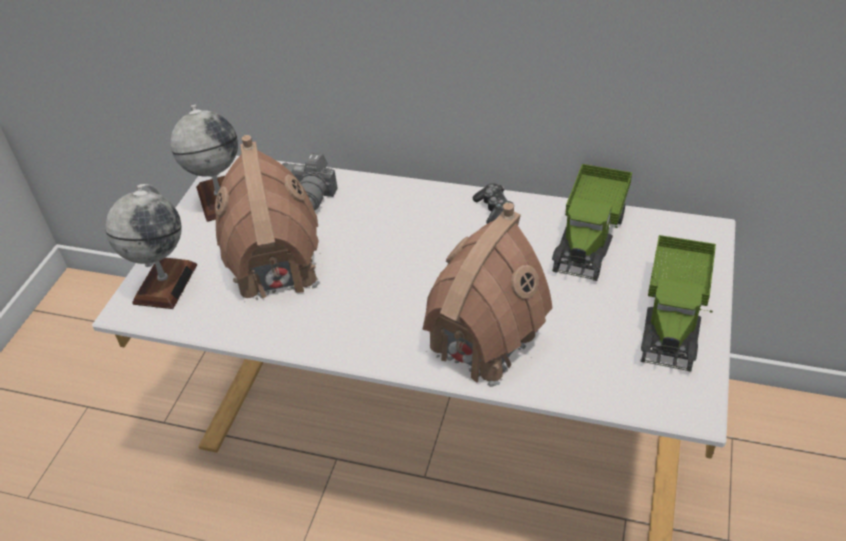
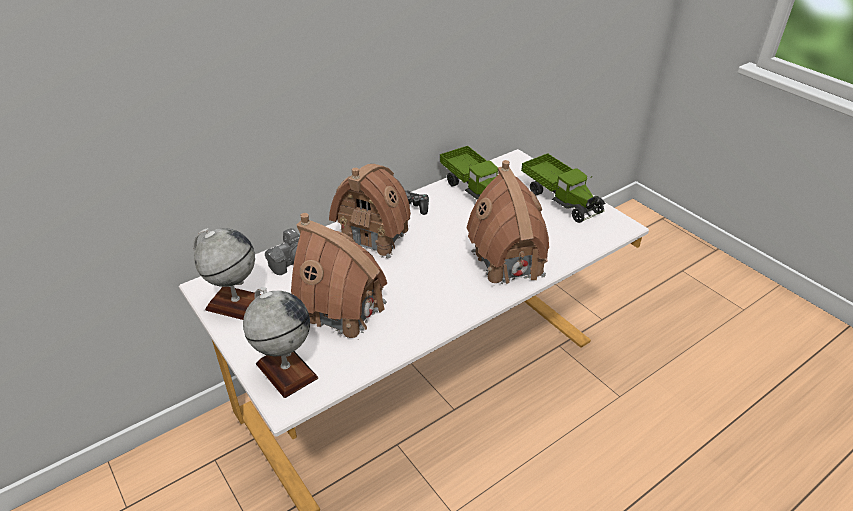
camera: 55 degrees left, 5 degrees down
(410, 216) = (375, 236): none -> toy house

